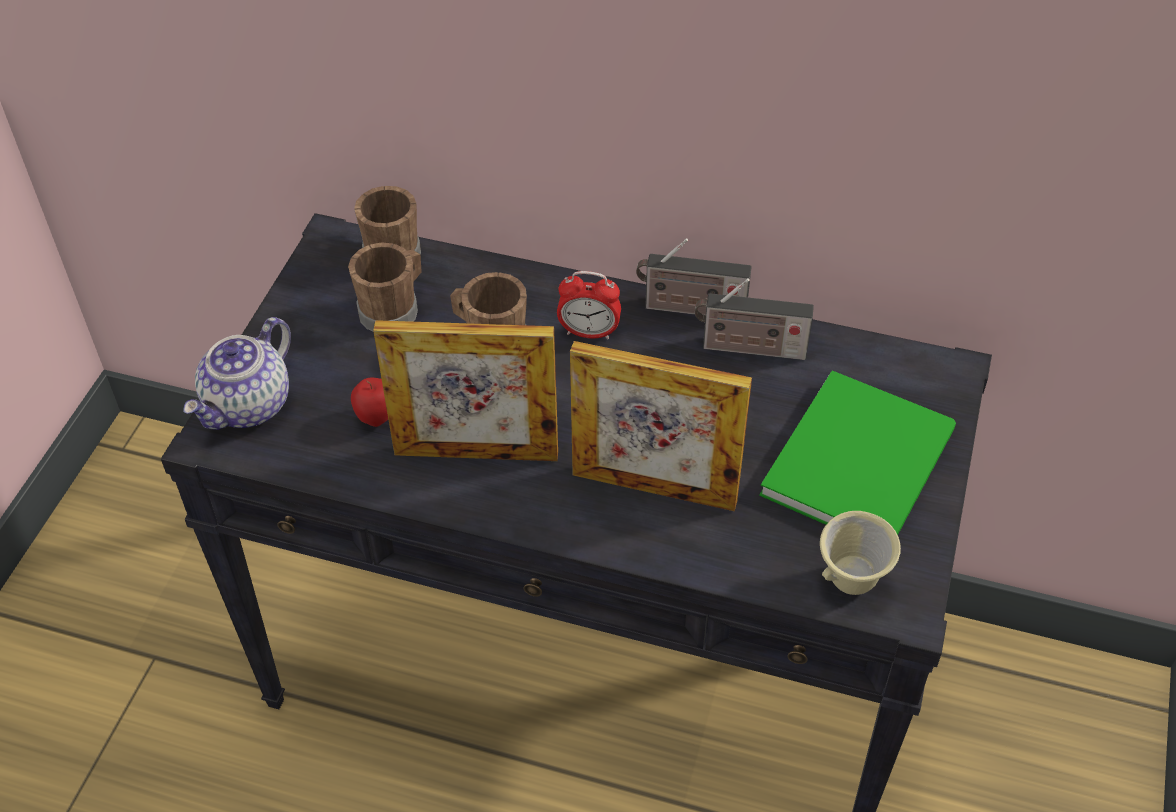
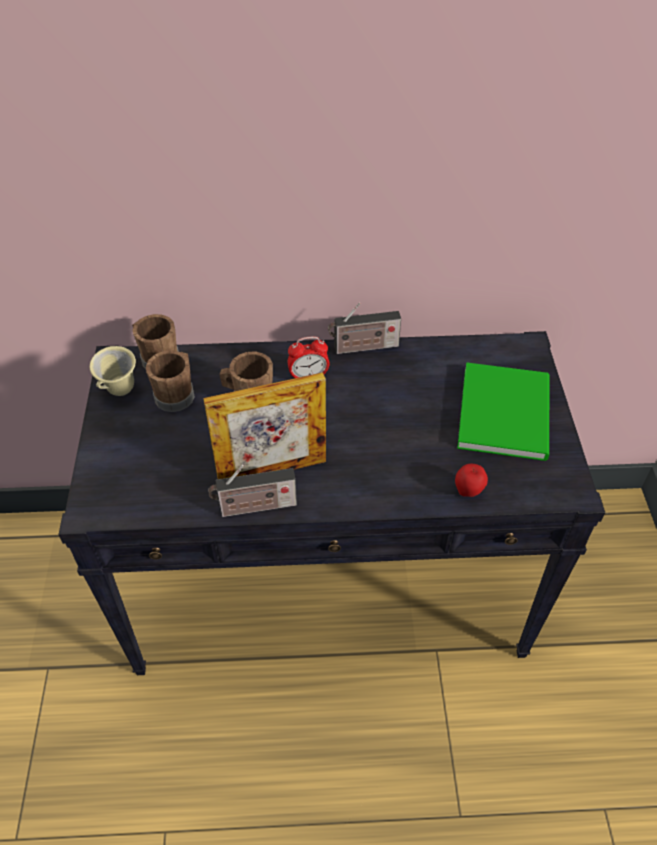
camera: 20 degrees left, 0 degrees up
(249, 406) = (106, 482): teapot -> none
(376, 419) = (197, 467): apple -> apple (468, 491)
(654, 488) = (393, 461): picture frame -> none
(749, 348) = (409, 362): radio -> radio (254, 507)
(850, 586) = (535, 487): beige mug -> beige mug (121, 392)

